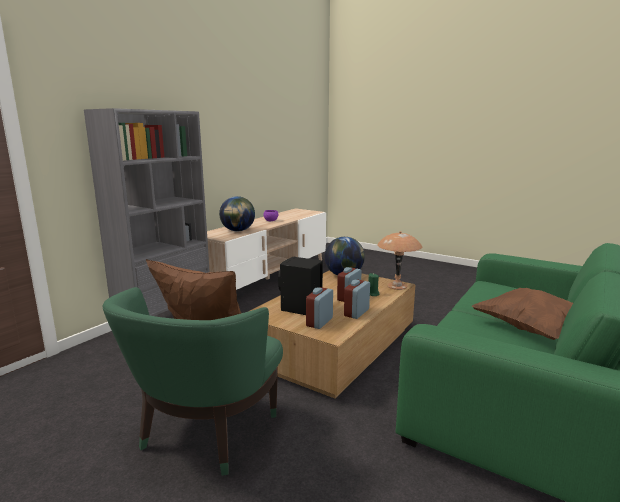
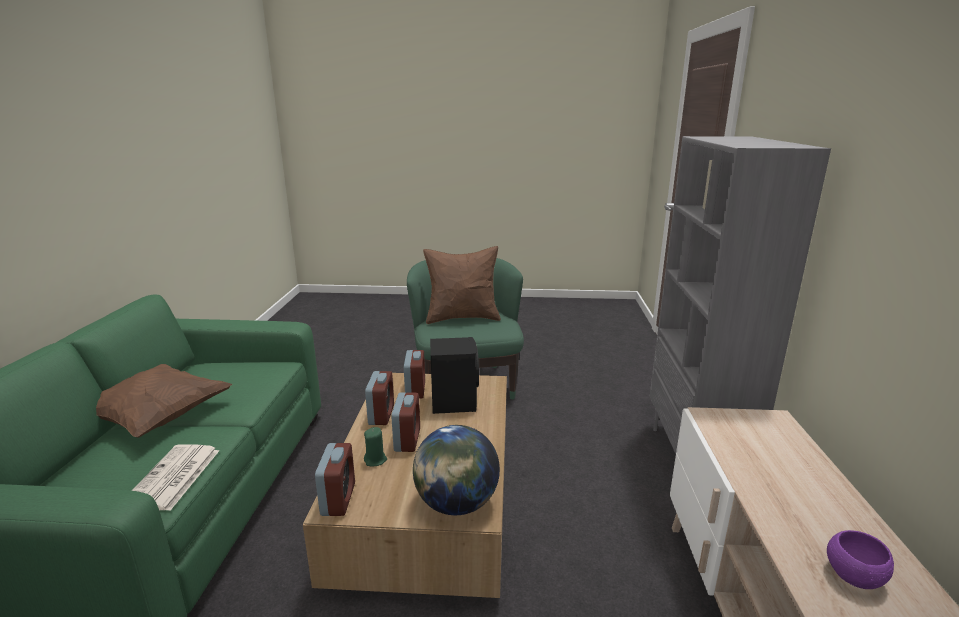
camera: 150 degrees right, 5 degrees up
(238, 231) = (762, 458): globe -> none
(397, 286) = (338, 499): brown table lamp -> alarm clock
(486, 290) = (173, 478): none -> newspaper

